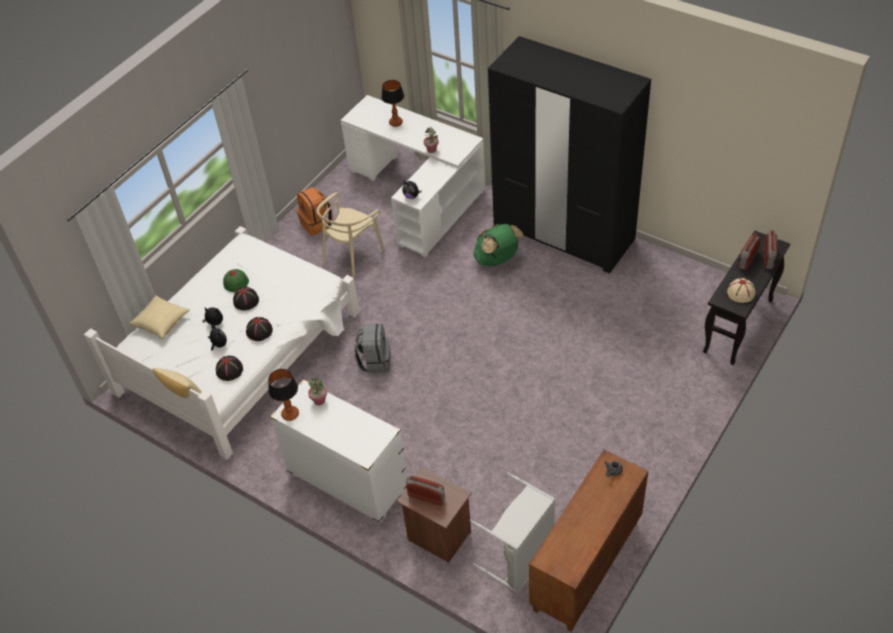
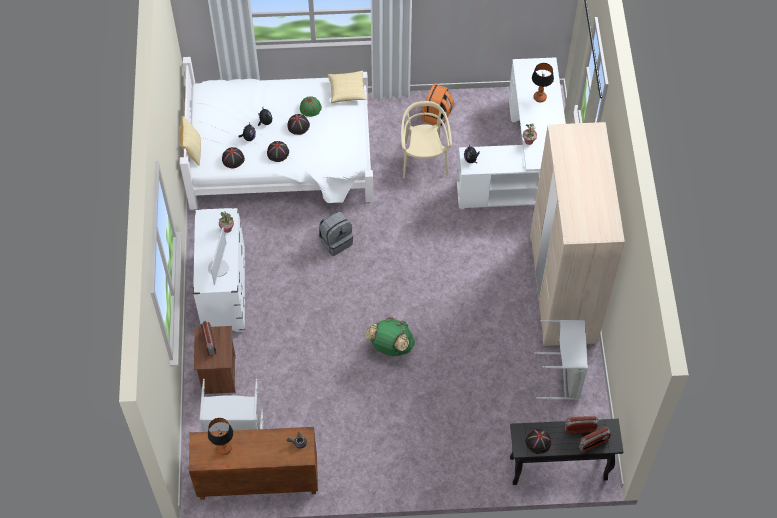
camera: 50 degrees right, 10 degrees up
(161, 322) = (243, 90): pillow -> pillow (347, 91)
(290, 414) = (204, 219): table lamp -> table lamp (224, 448)
(352, 255) = (424, 160): beige chair -> beige chair turned 90 degrees clockwise
(358, 431) = (218, 268): none -> monitor
(497, 259) = (496, 259): green backpack -> green backpack (390, 346)
(563, 232) = (562, 288): black wardrobe -> beige wardrobe
(650, 276) = (563, 376): none -> grey laundry basket
(741, 293) = (538, 442): beige hat -> black hat

